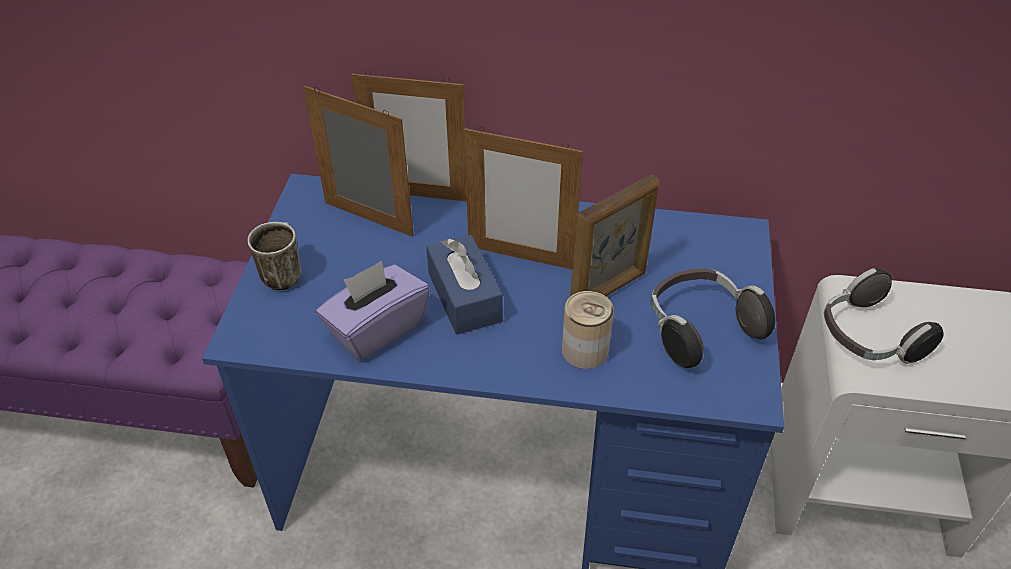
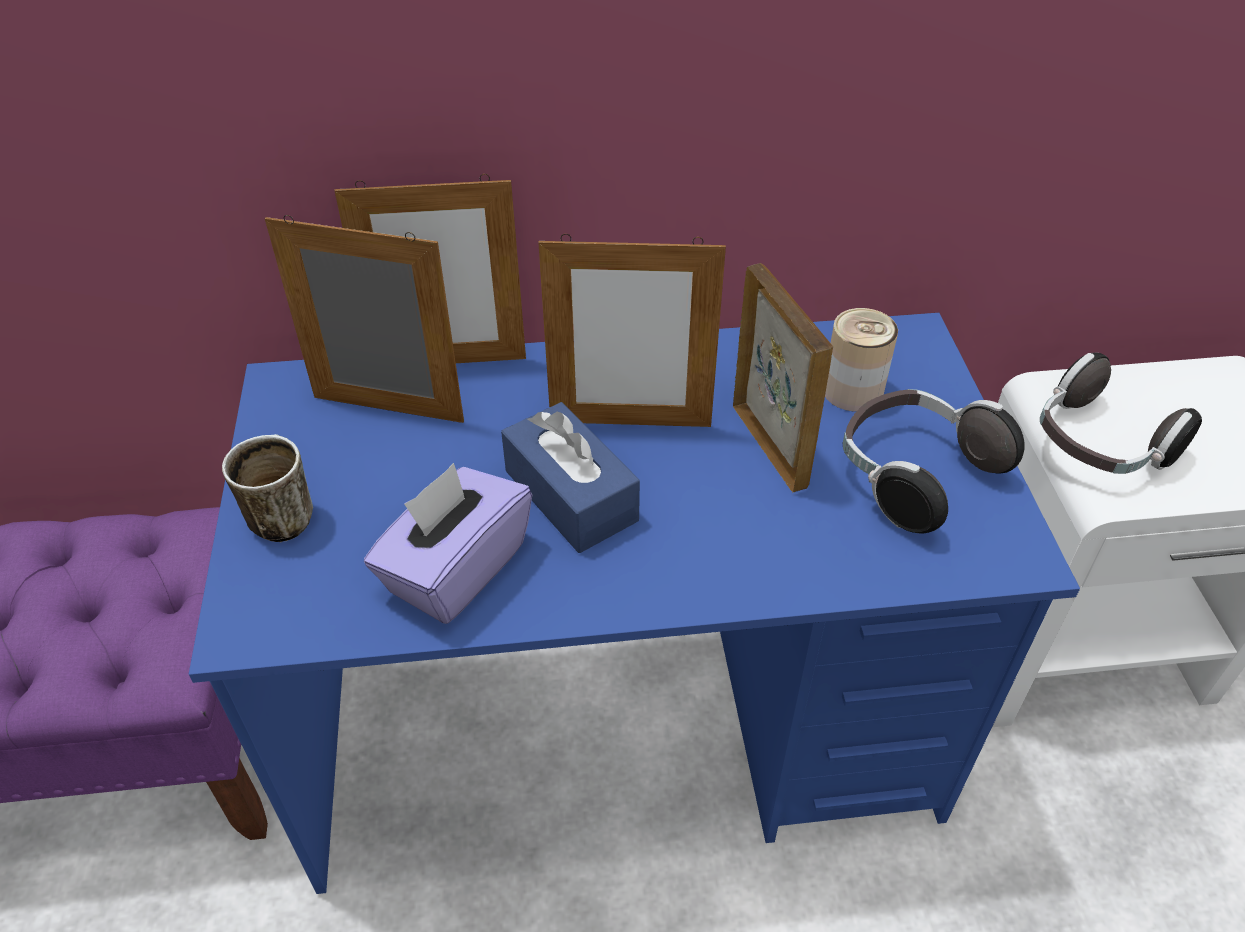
camera: 15 degrees left, 0 degrees up
(585, 350) = (771, 538): can -> can (852, 390)
(609, 289) = (770, 445): picture frame -> picture frame turned 60 degrees counterclockwise

